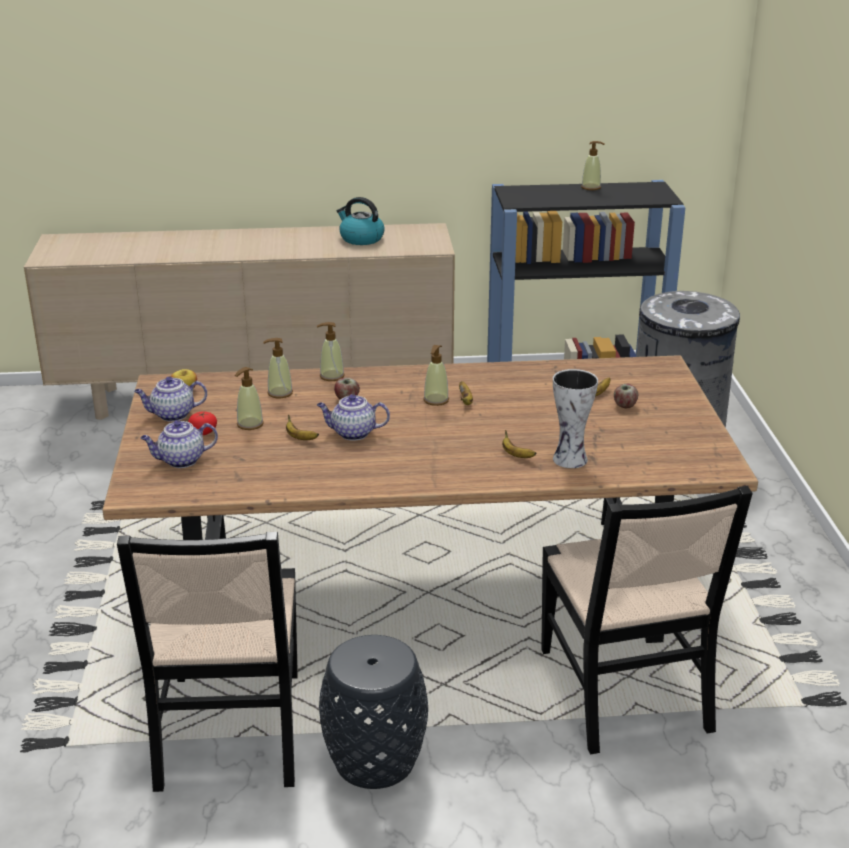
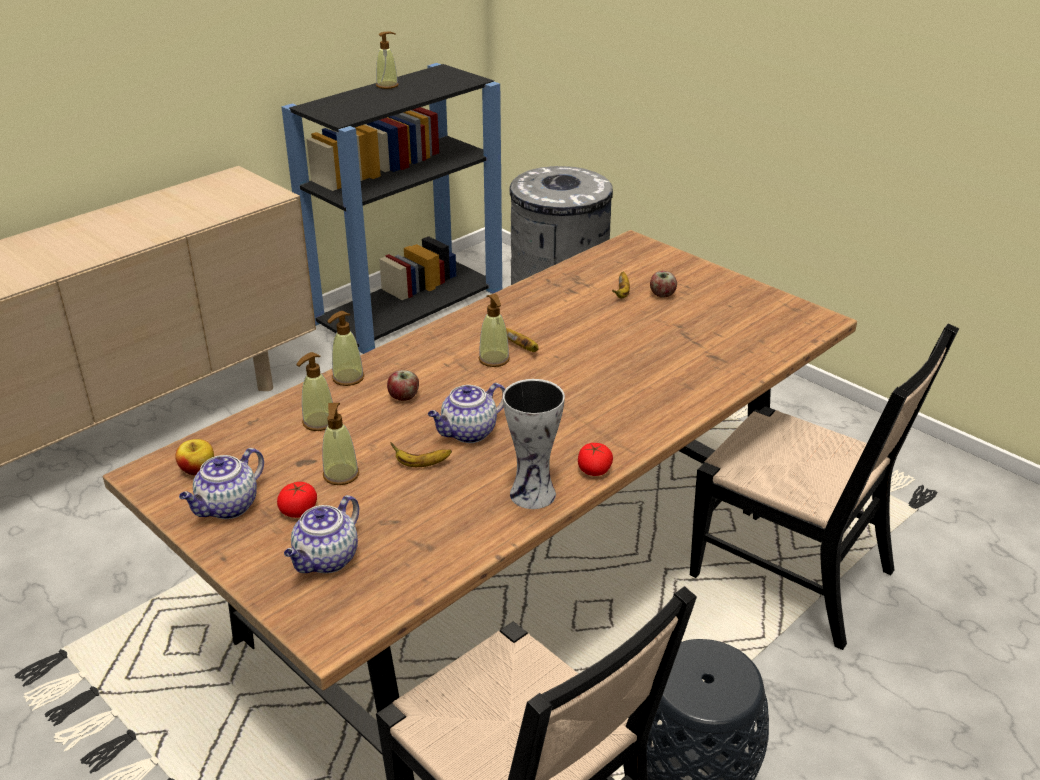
camera: 40 degrees left, 5 degrees up
(361, 239) = (169, 209): kettle -> none
(394, 484) = (594, 470): none -> tomato
(516, 455) = (651, 384): banana -> none
(571, 460) = (701, 367): vase -> vase (535, 495)

